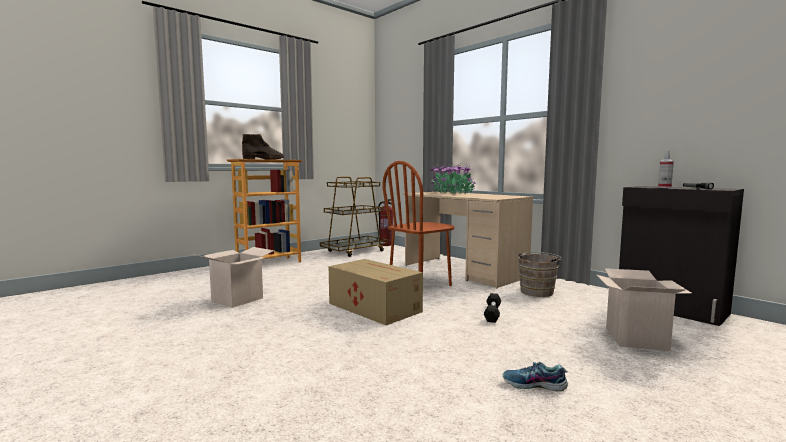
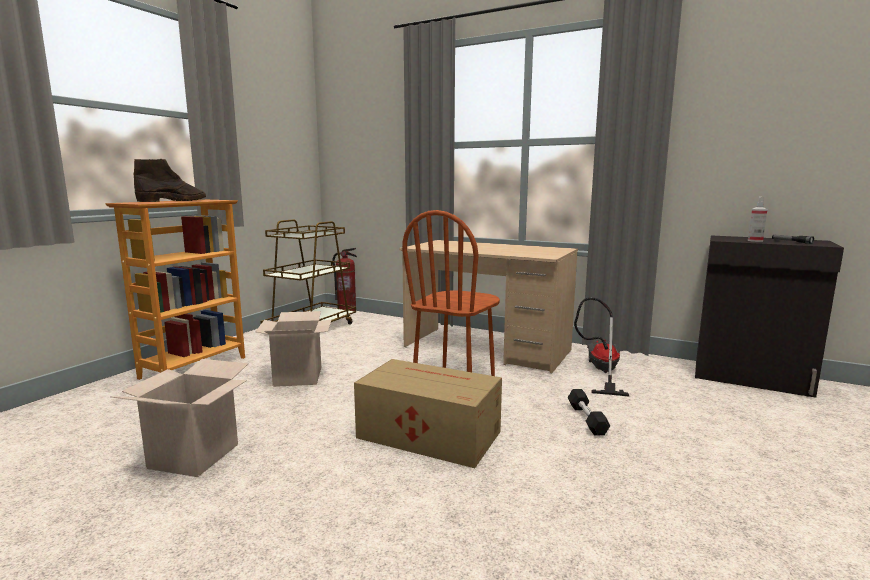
camera: 20 degrees left, 5 degrees up
(452, 193) = (465, 244): potted plant -> none
(534, 385) = (752, 543): shoe -> none
(537, 291) = (600, 372): brown bucket -> vacuum cleaner
(636, 339) = (768, 433): cardboard box -> cardboard box (298, 377)

